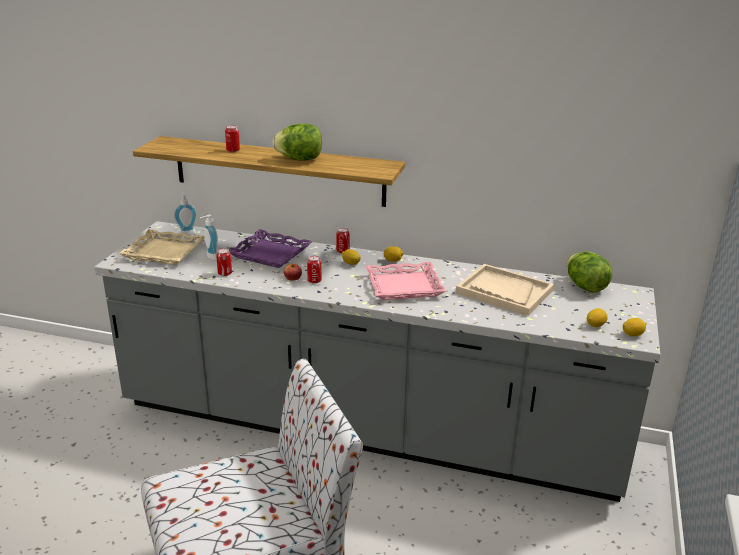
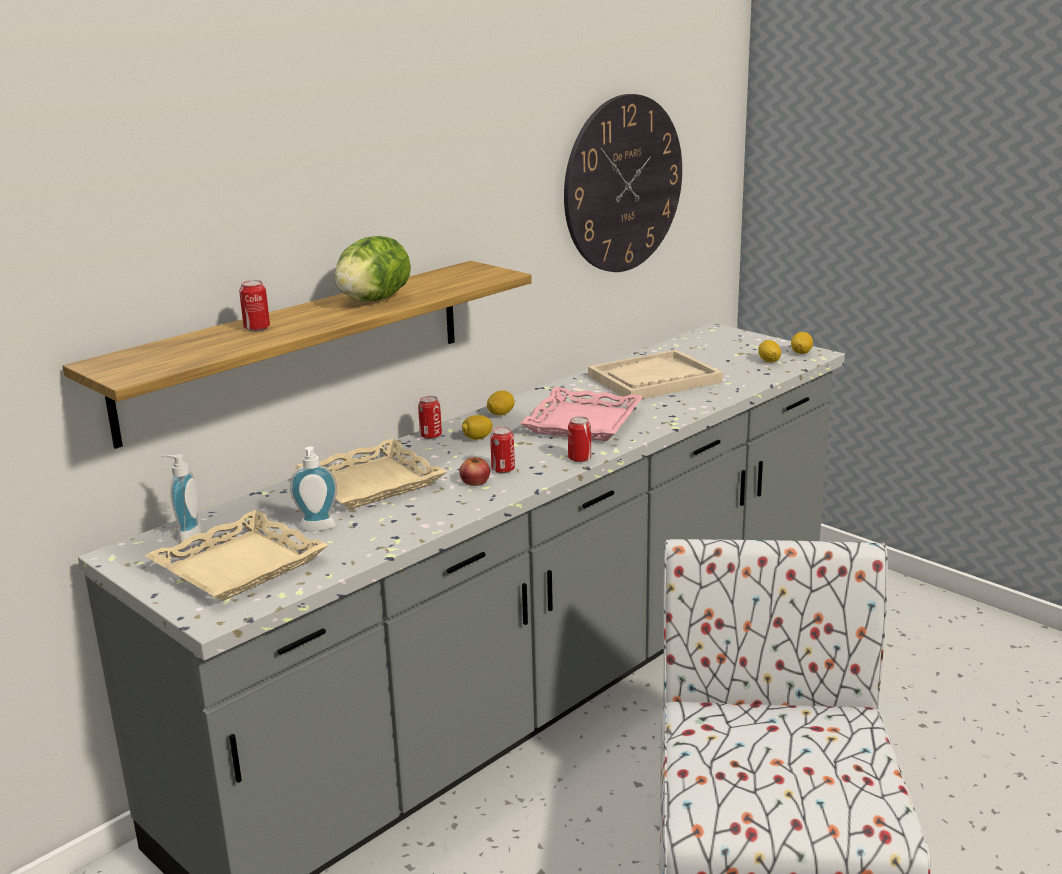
camera: 60 degrees left, 5 degrees down
(225, 273) = (397, 527): can -> can (579, 458)
(269, 254) = (371, 484): purple tray -> beige tray
(562, 150) = (623, 184): none -> wall clock
(585, 287) = (682, 345): lettuce -> none

